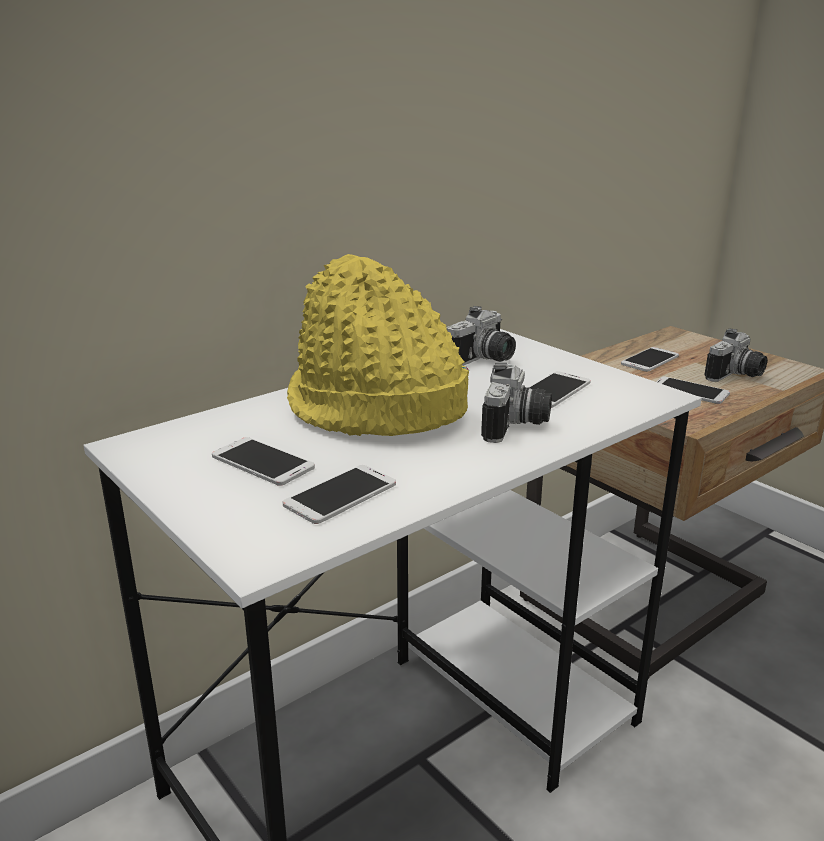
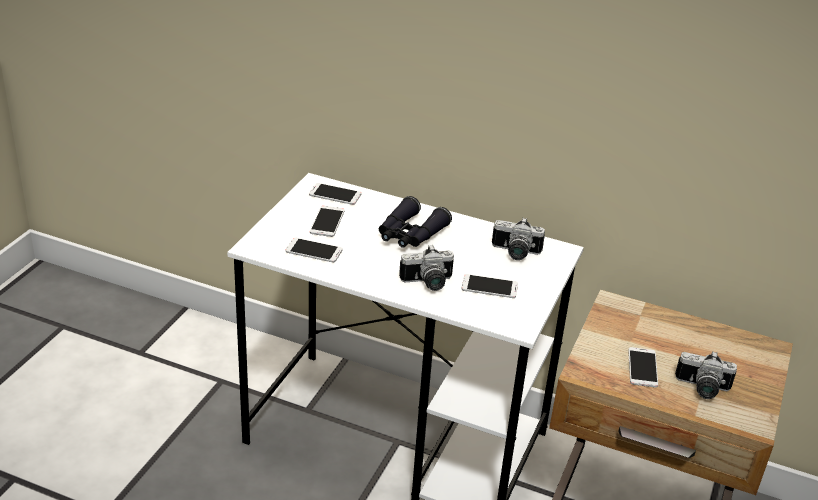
camera: 60 degrees right, 10 degrees up
(373, 408) = (410, 234): yellow hat -> black binoculars
(650, 360) = (689, 341): phone -> phone (335, 194)

